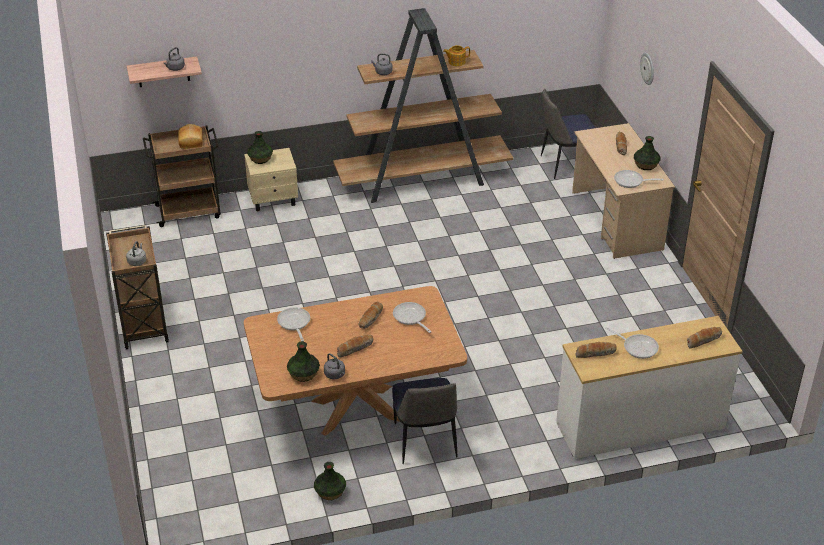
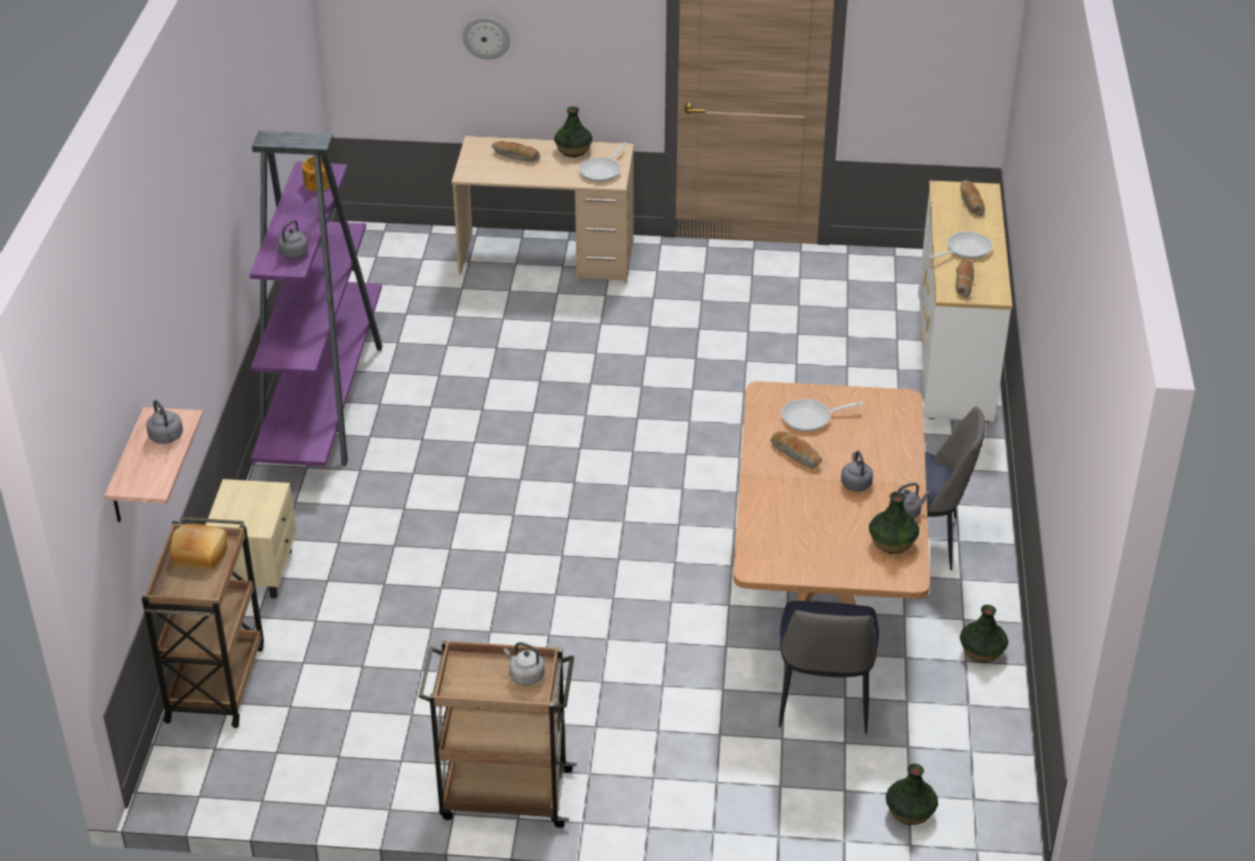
camera: 70 degrees left, 0 degrees up
(261, 159) = (233, 517): vase -> vase (910, 811)
(294, 323) = (773, 530): frying pan -> none
(354, 348) = (855, 483): bread -> grey kettle
(423, 179) = (323, 399): brown bookcase -> purple bookcase
(566, 164) = (387, 261): chair -> chair (823, 701)

